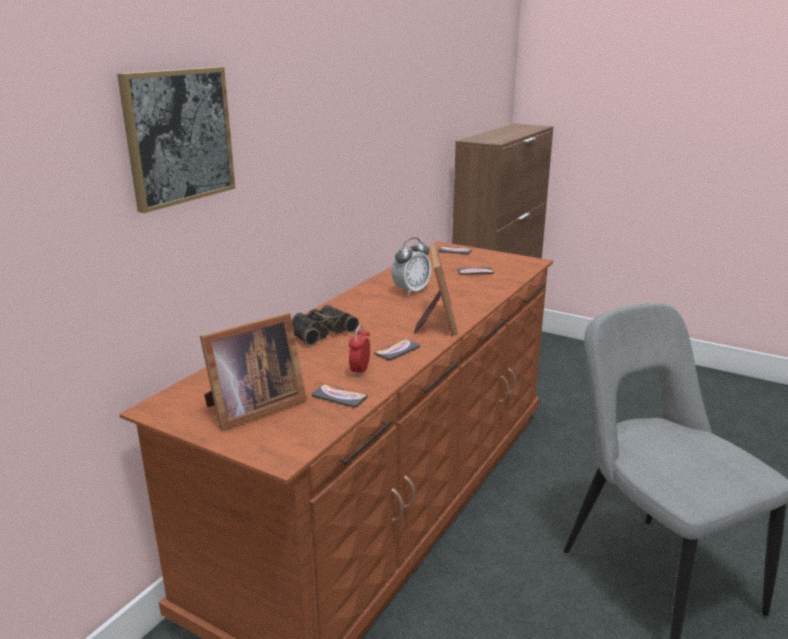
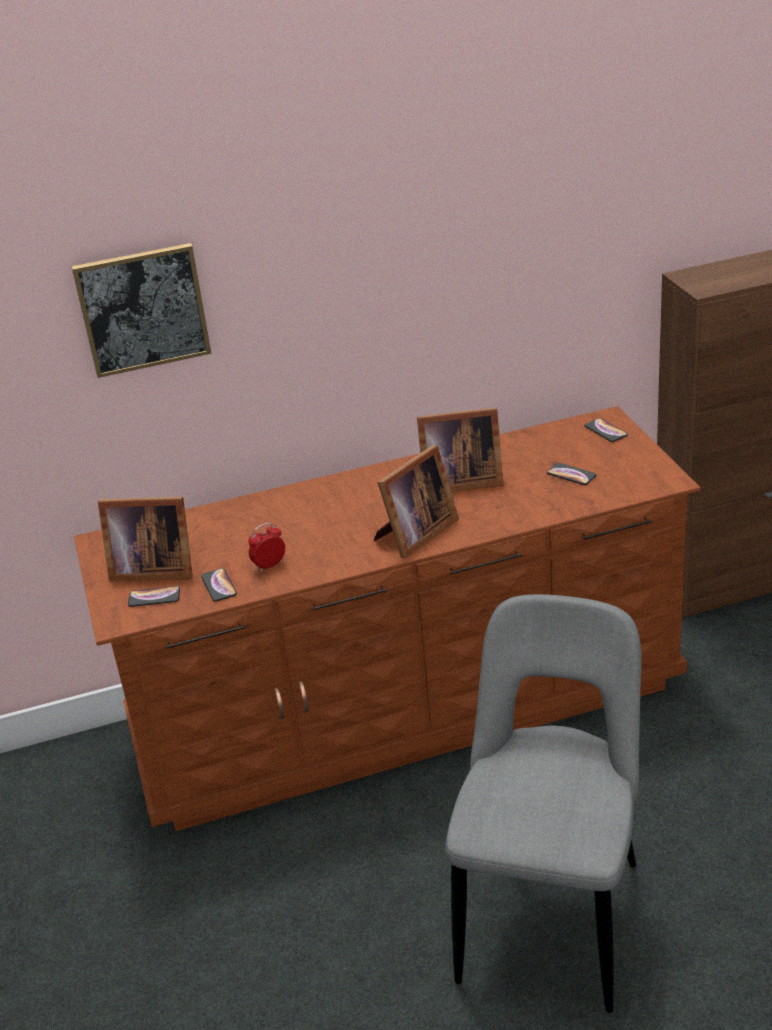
camera: 45 degrees right, 10 degrees up
(320, 331) = (303, 505): binoculars -> none
(397, 350) = (330, 555): phone -> phone (154, 597)
(411, 291) = (458, 481): alarm clock -> picture frame

